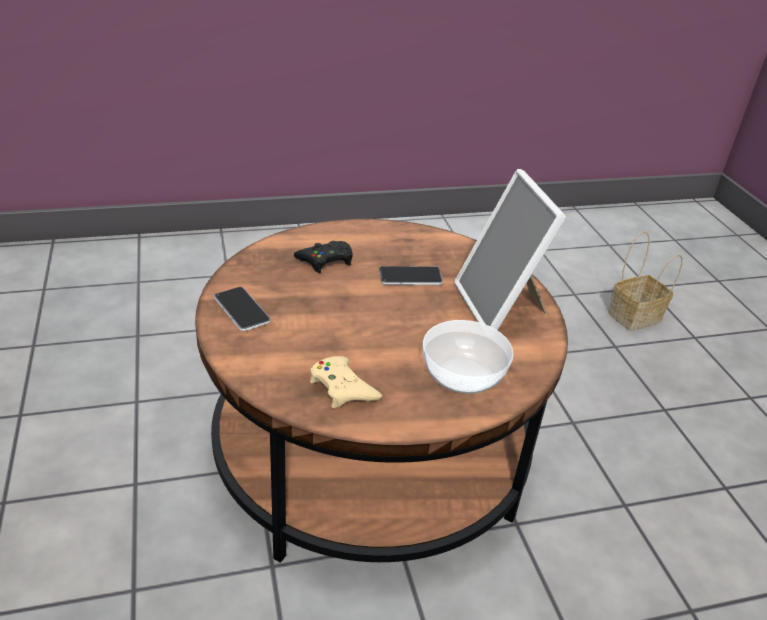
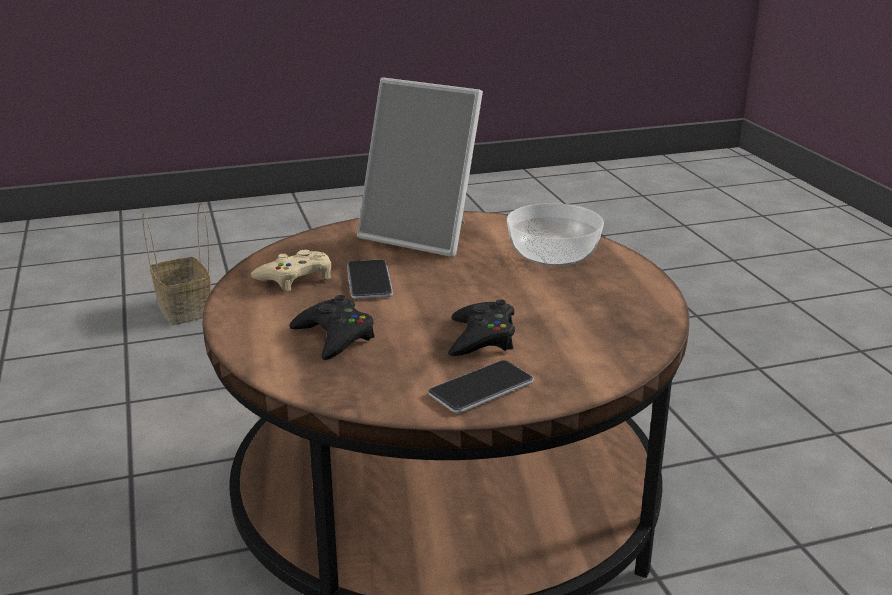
camera: 90 degrees left, 10 degrees down
(311, 317) = (481, 338): none -> black game controller
(342, 388) = (610, 312): beige game controller -> beige game controller (296, 278)
(501, 307) = (423, 235): picture frame -> picture frame turned 45 degrees clockwise

